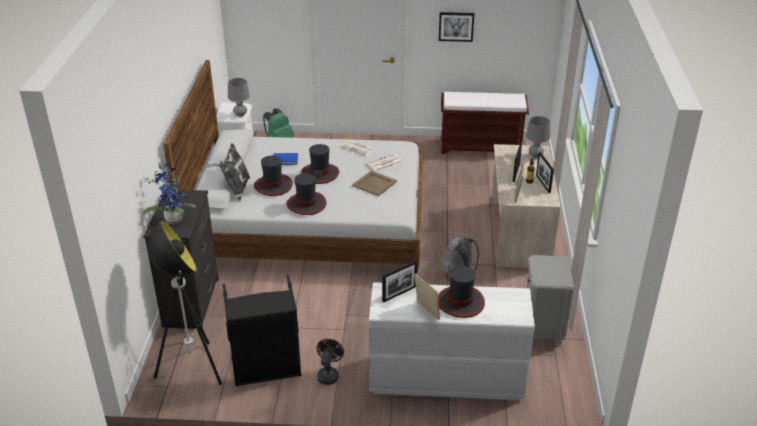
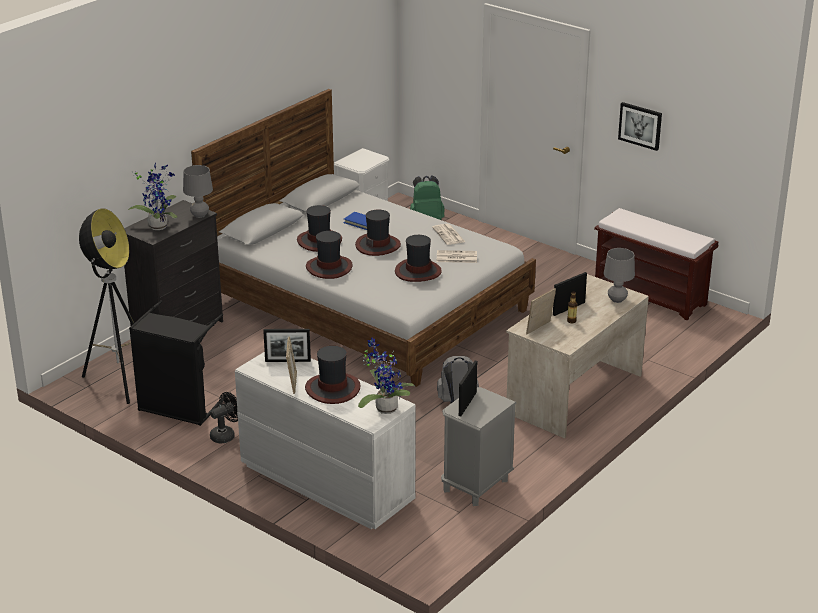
camera: 35 degrees right, 5 degrees down
(237, 190) = (282, 233): pillow -> none
(240, 115) = (365, 165): grey table lamp -> grey table lamp (200, 215)
(374, 183) = (417, 271): beige tray -> hat
(514, 301) = (384, 407): none -> potted plant
(543, 183) = (584, 328): picture frame -> picture frame (467, 404)

